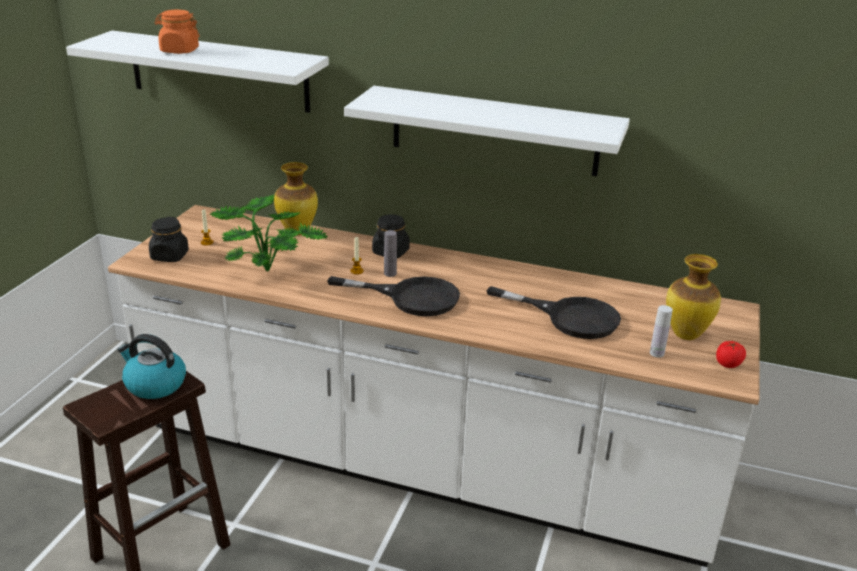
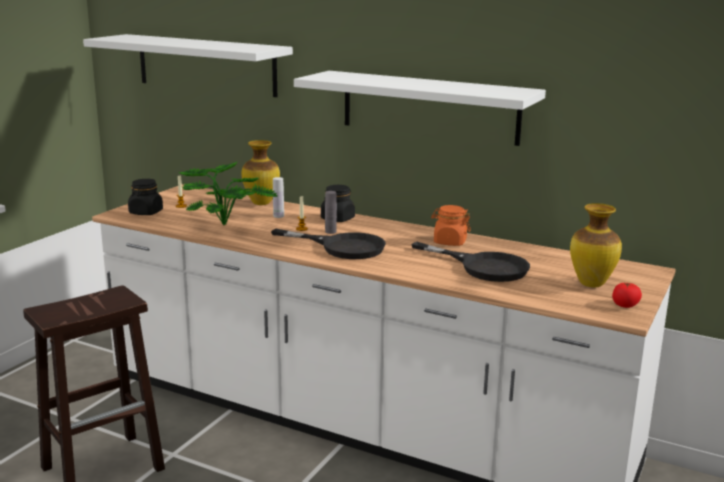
camera: 10 degrees right, 10 degrees down
(154, 384) = (104, 300): kettle -> none
(179, 51) = (171, 42): orange jar -> orange jar (449, 242)
(657, 353) = (557, 294): white bottle -> white bottle (278, 216)

